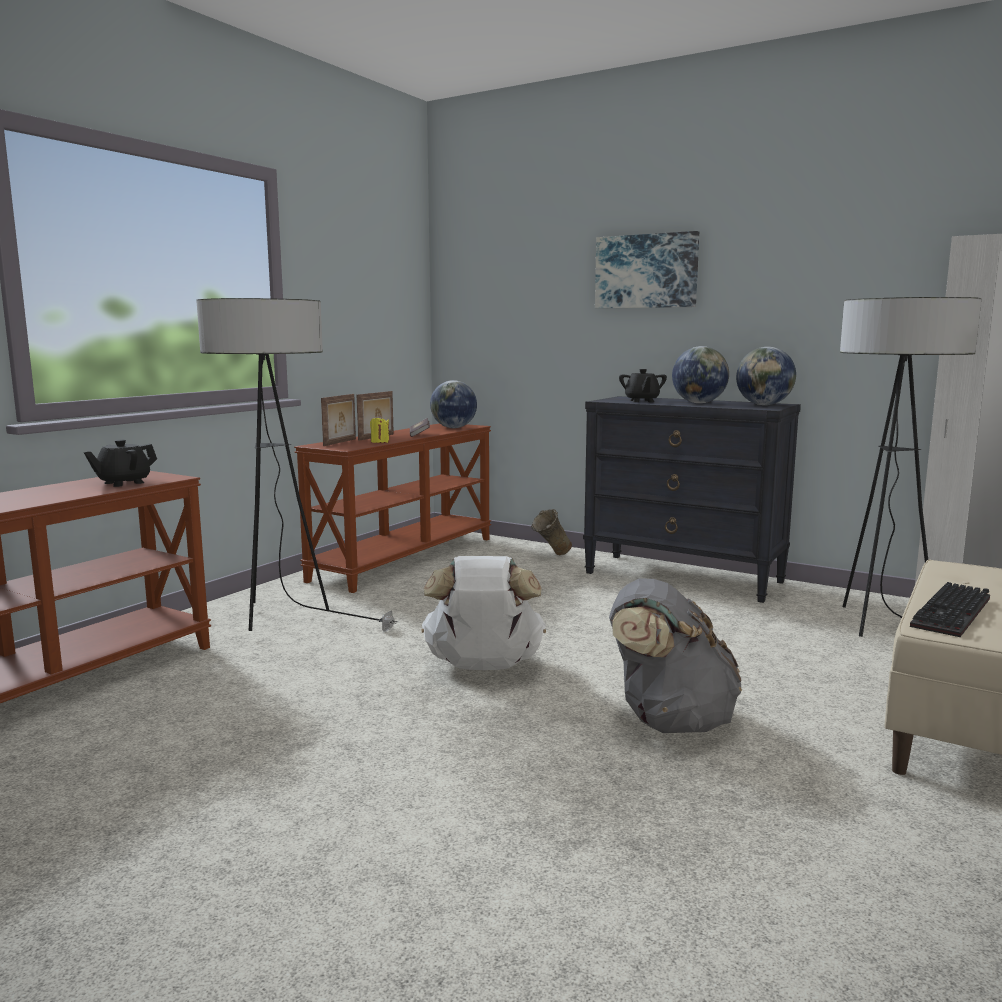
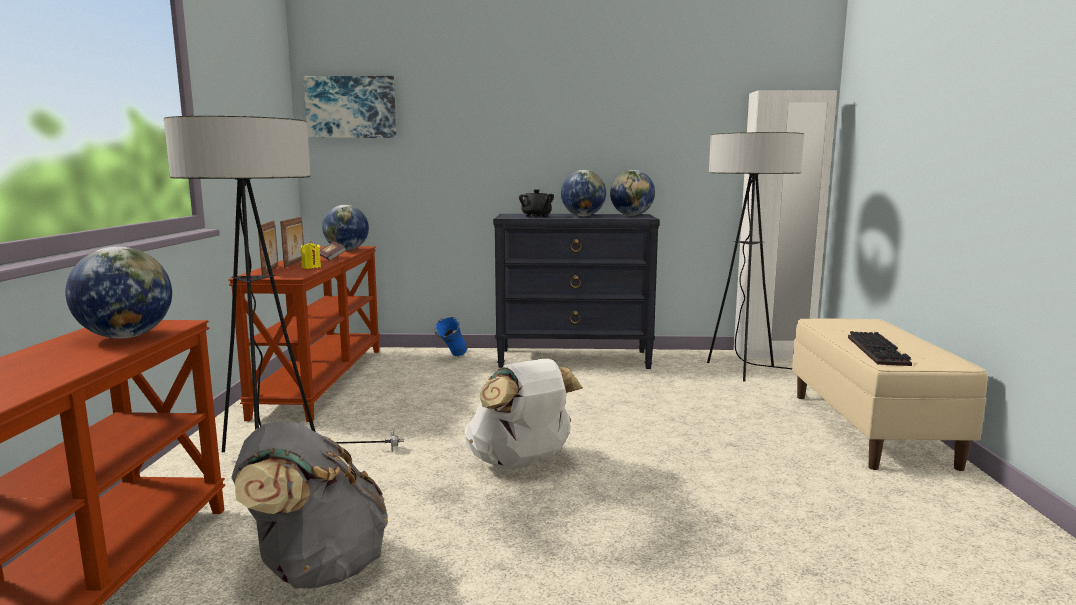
camera: 30 degrees left, 0 degrees up
(123, 483) = (126, 336): black teapot -> globe
(551, 556) = (452, 358): beige vase -> blue vase
(646, 271) = (517, 107): picture -> picture (351, 107)
(669, 721) = (708, 471): grey backpack -> grey backpack (316, 568)

